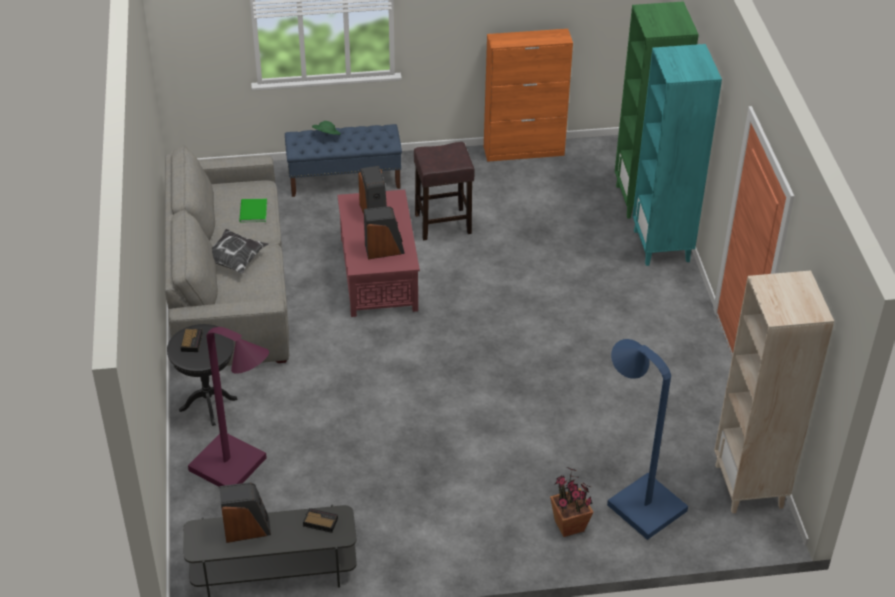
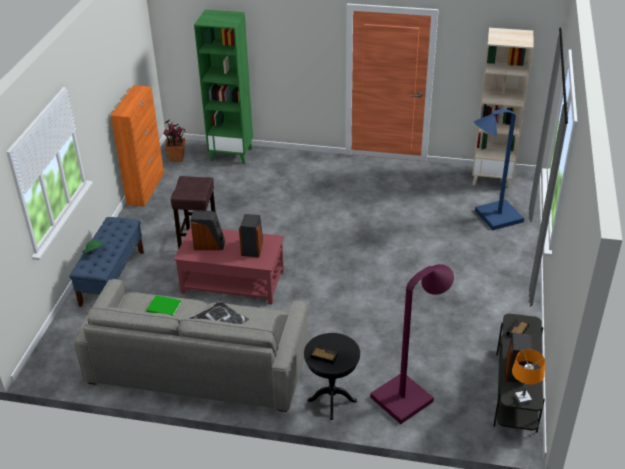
camera: 70 degrees left, 5 degrees down
(197, 541) = (523, 399): none -> orange table lamp
(569, 526) = (505, 248): potted plant -> potted plant (177, 158)
(662, 246) = (279, 158): turquoise bookcase -> none

